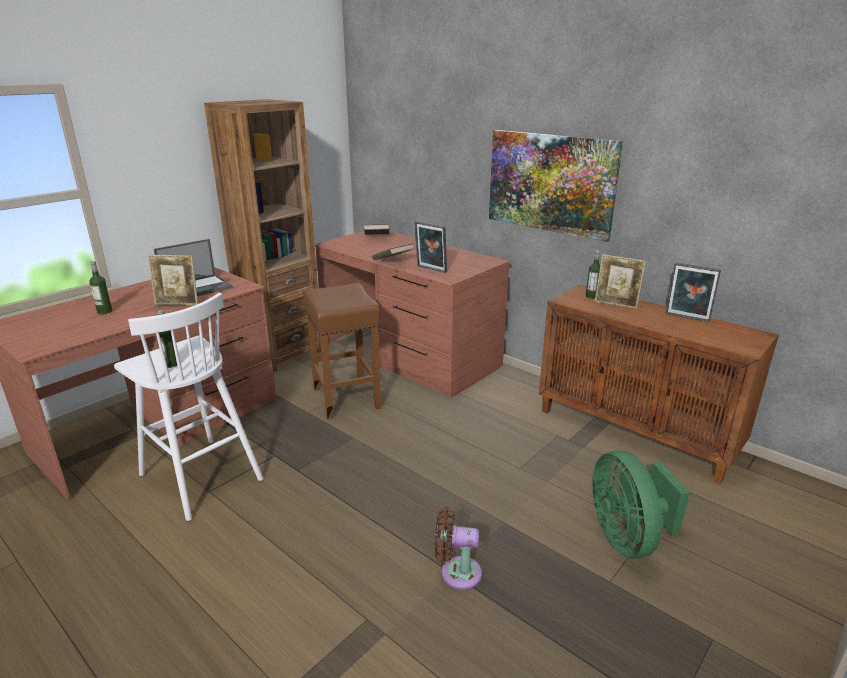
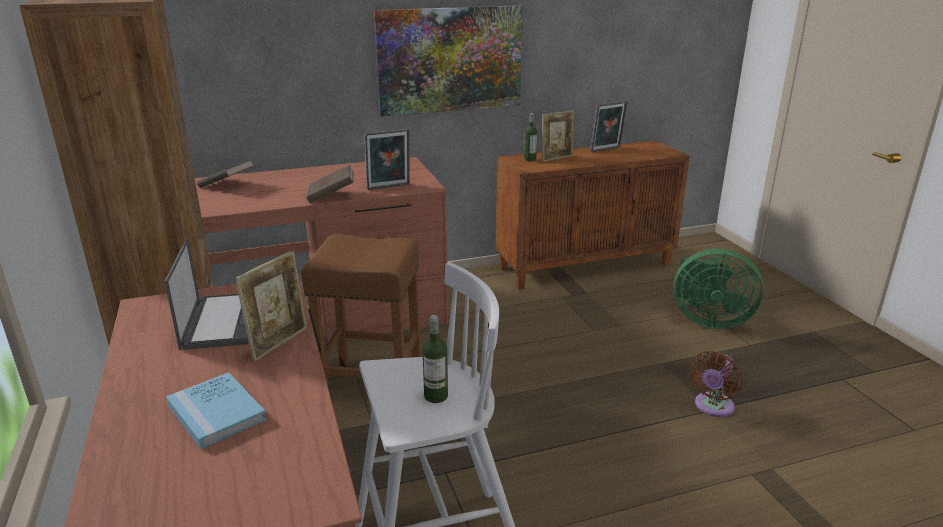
camera: 60 degrees left, 0 degrees up
(105, 311) = (216, 413): bottle -> blue book

